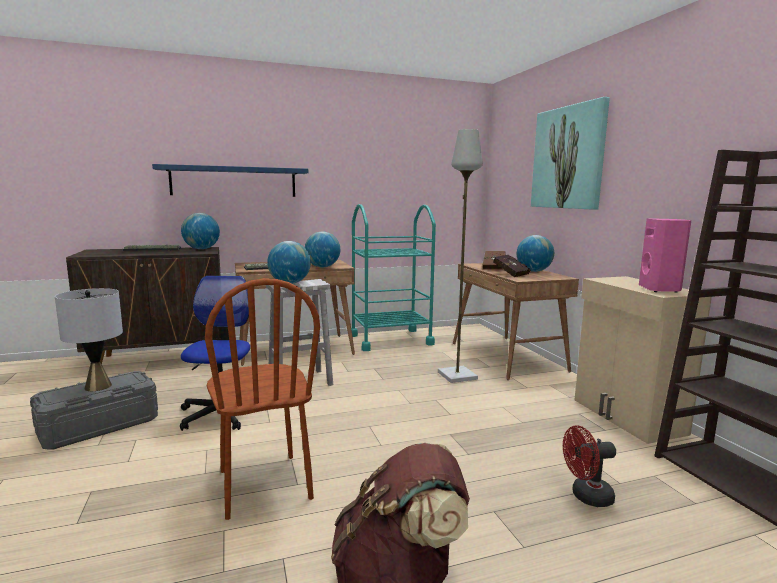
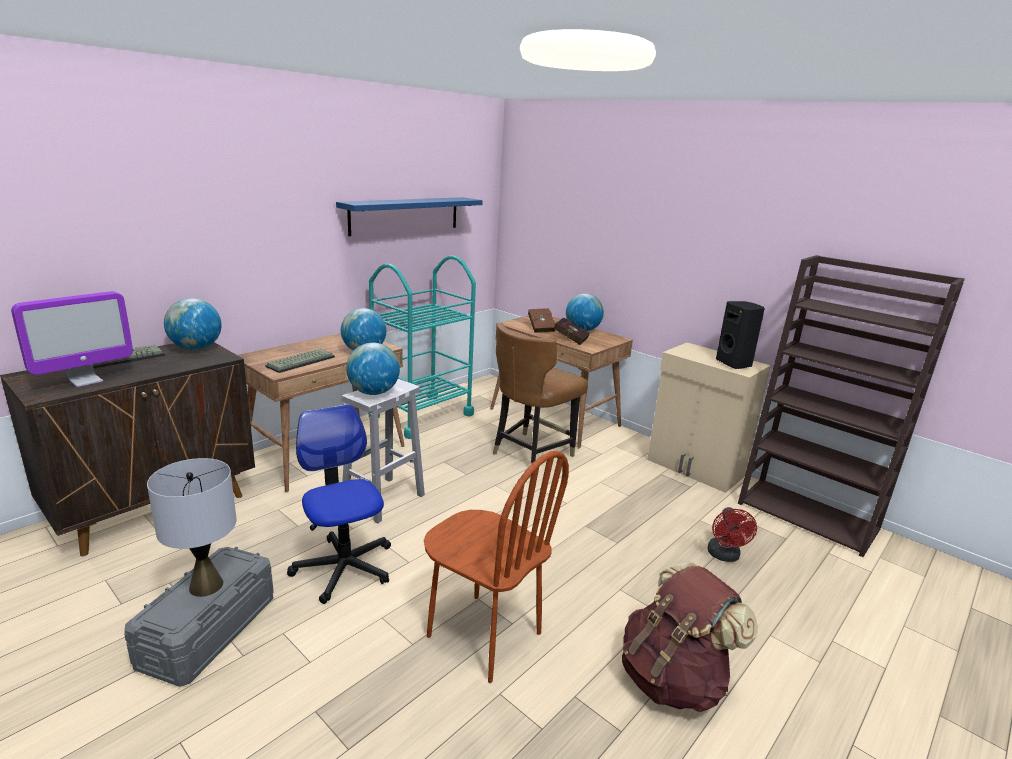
camera: 30 degrees left, 10 degrees up
(115, 253) = (85, 381): none -> monitor
(234, 181) = (219, 243): blue shelf -> blue shelf (405, 215)
(456, 375) = (531, 453): grey floor lamp -> brown chair
(568, 158) = (619, 215): picture -> none
(586, 497) = (724, 556): red fan -> red fan turned 45 degrees counterclockwise
(660, 289) = (734, 364): pink speaker -> black speaker

